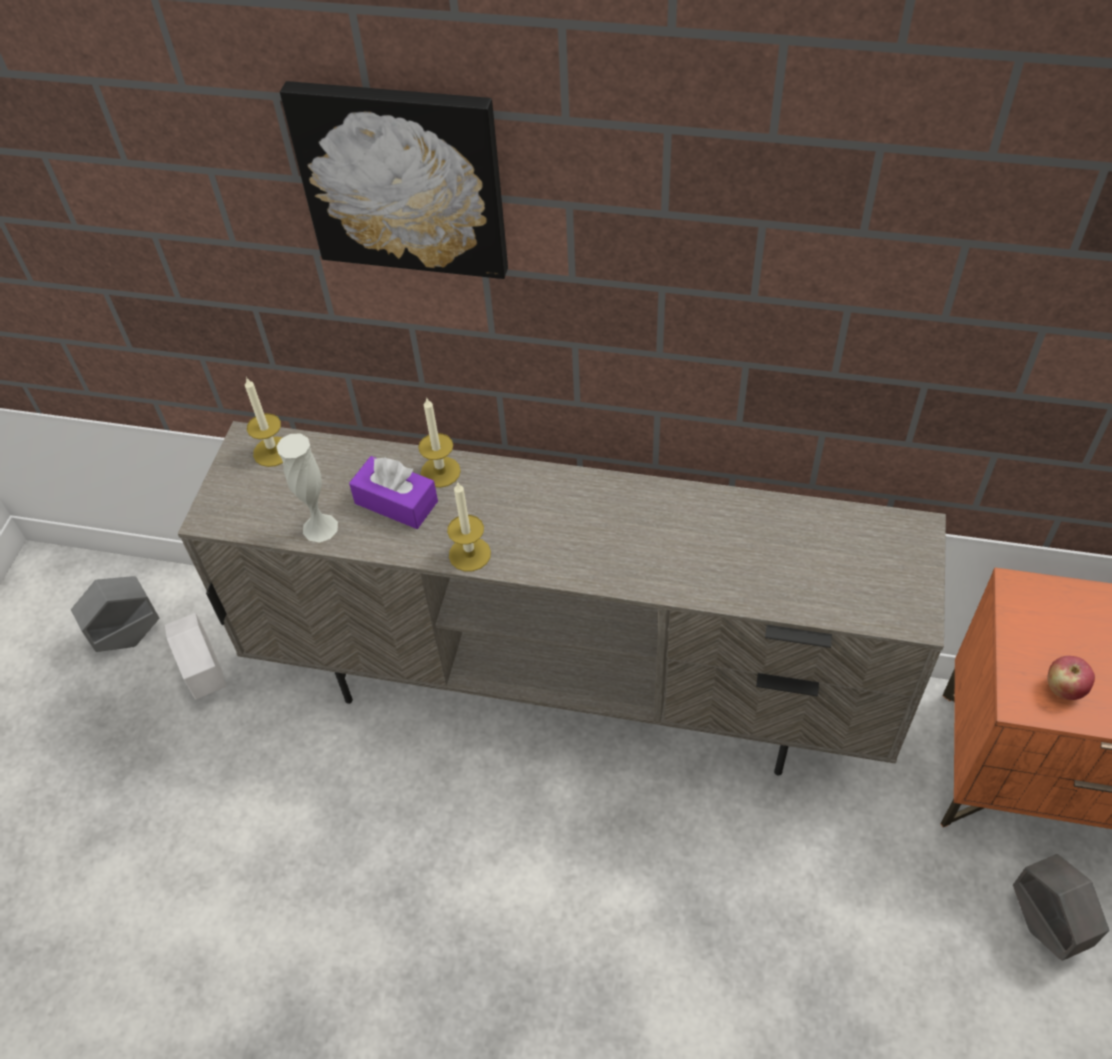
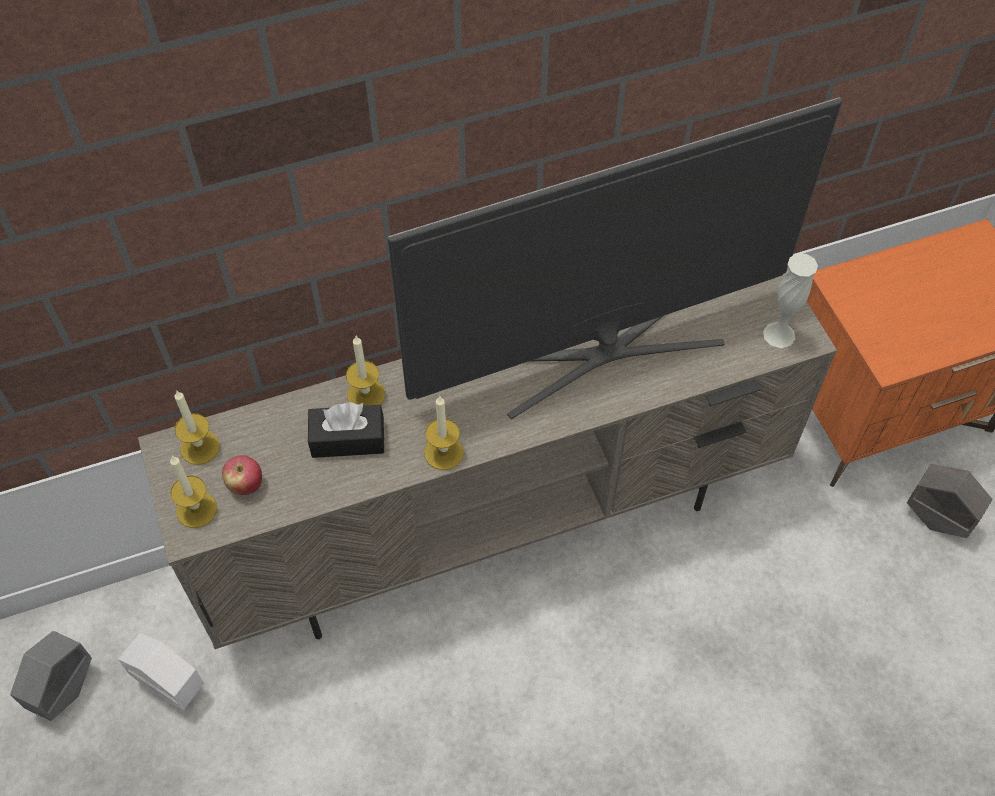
camera: 35 degrees left, 5 degrees up
(231, 501) = (196, 509): none -> candle
(320, 527) = (298, 493): white vase -> white vase (779, 334)
(396, 502) = (348, 439): purple tissue box -> black tissue box
(403, 178) = (312, 152): picture -> none
(690, 532) = (603, 350): none -> television
(1063, 688) = (908, 341): apple -> apple (245, 485)

